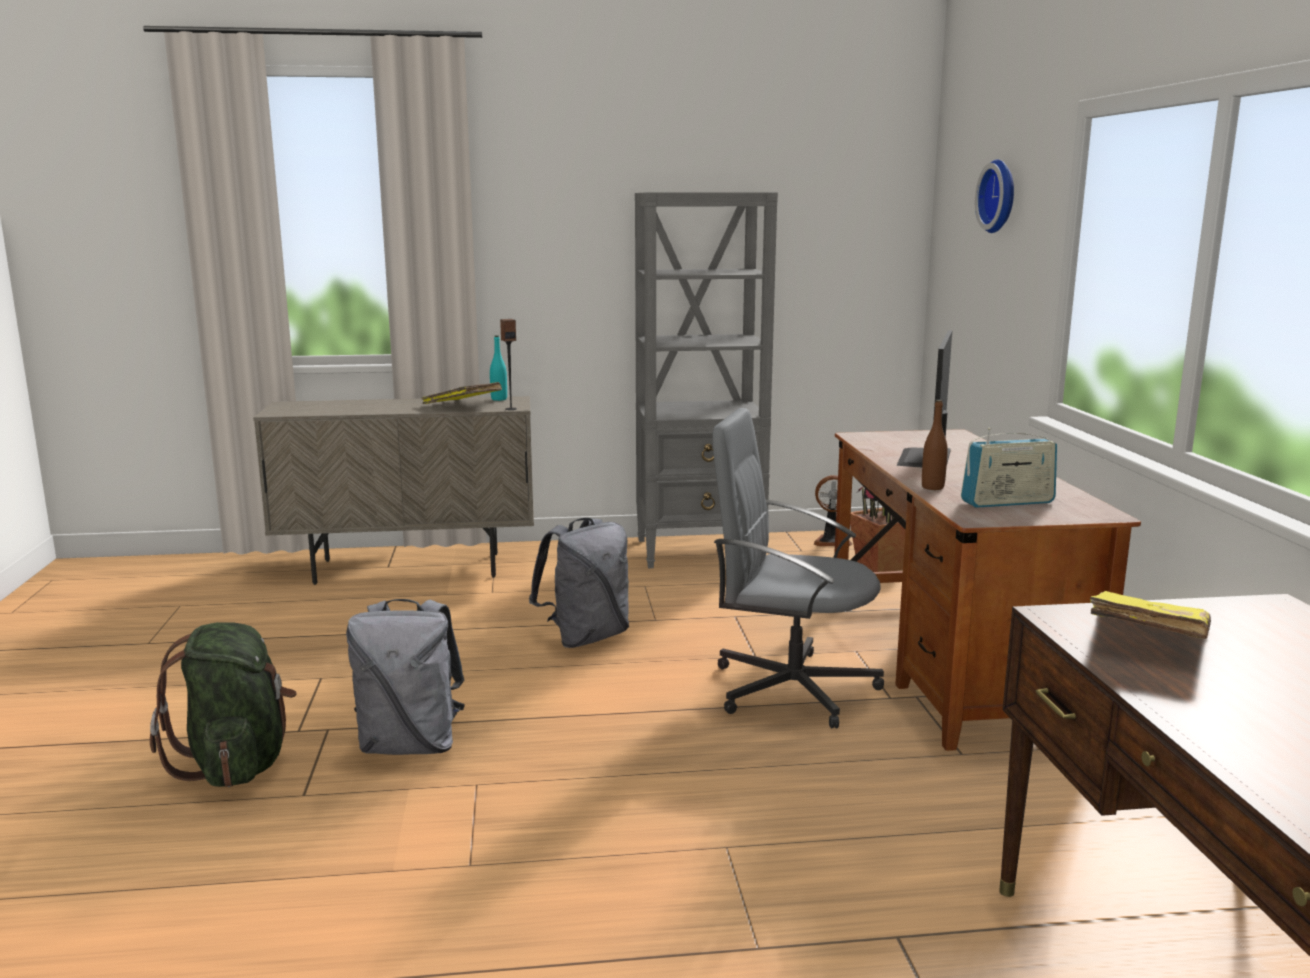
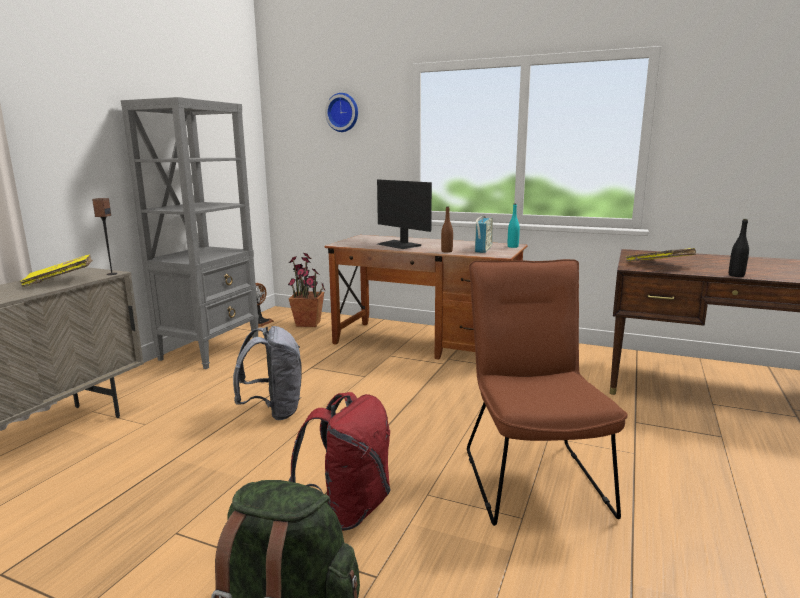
camera: 60 degrees left, 0 degrees up
(411, 745) = (348, 509): grey backpack -> red backpack
(499, 399) = (69, 272): turquoise bottle -> turquoise bottle (512, 247)
(588, 852) = (531, 475): none -> brown chair
(791, 688) = (410, 379): grey office chair -> none
(1181, 720) = (736, 275): none -> black bottle

